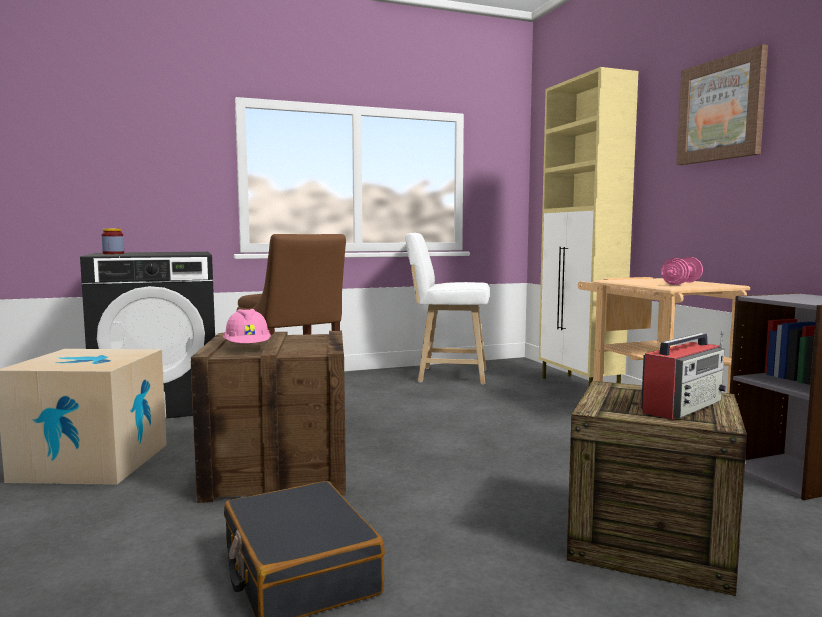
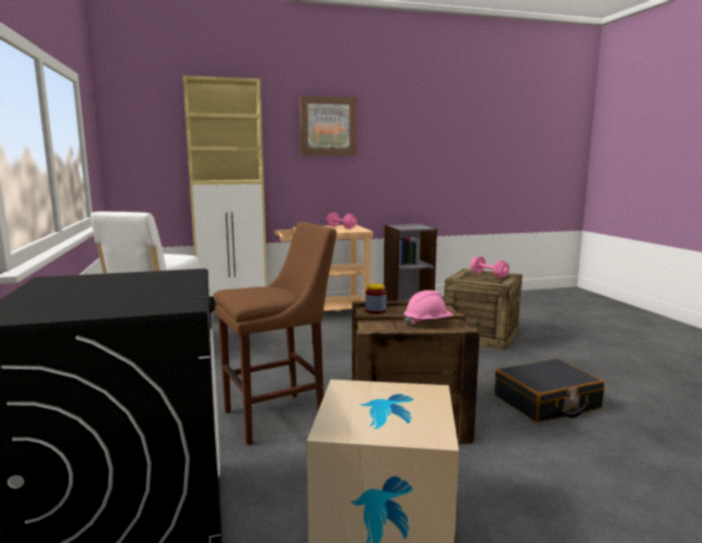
camera: 85 degrees left, 5 degrees up
(113, 253) = (110, 305): jar -> jar (375, 311)
(682, 406) = (489, 275): radio -> pink dumbbell

